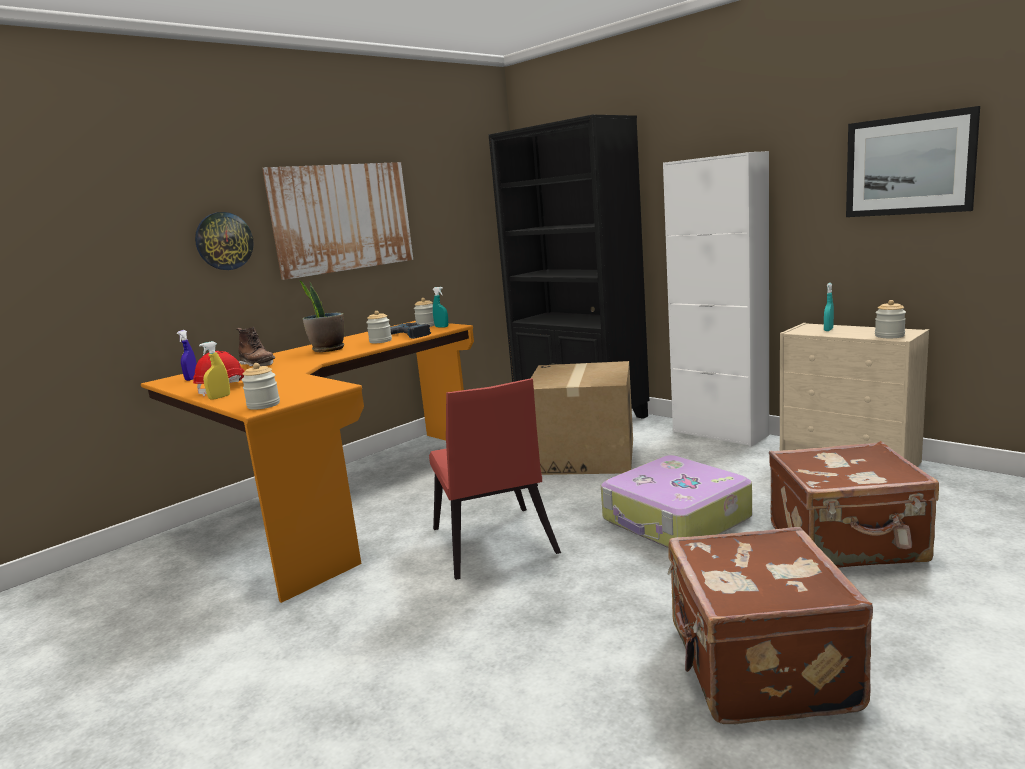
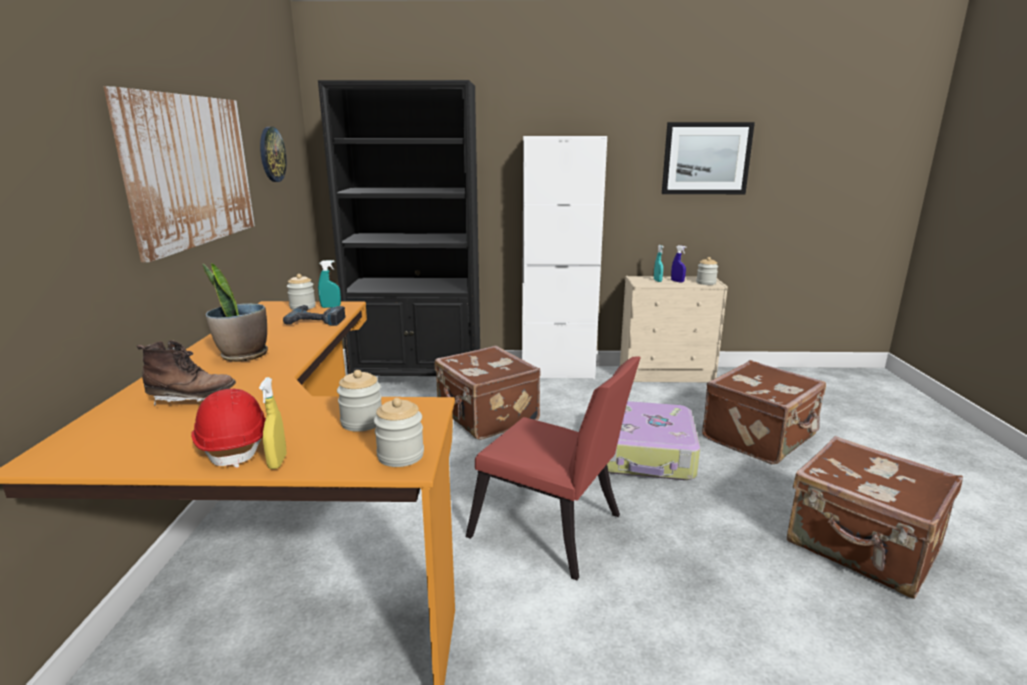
camera: 45 degrees left, 5 degrees up
(192, 379) = (106, 444): blue spray bottle -> blue spray bottle (677, 281)
(224, 241) = (69, 204): wall clock -> wall clock (271, 154)
(380, 341) = (296, 334): jar -> jar (362, 422)
(585, 456) = (486, 417): cardboard box -> brown suitcase

